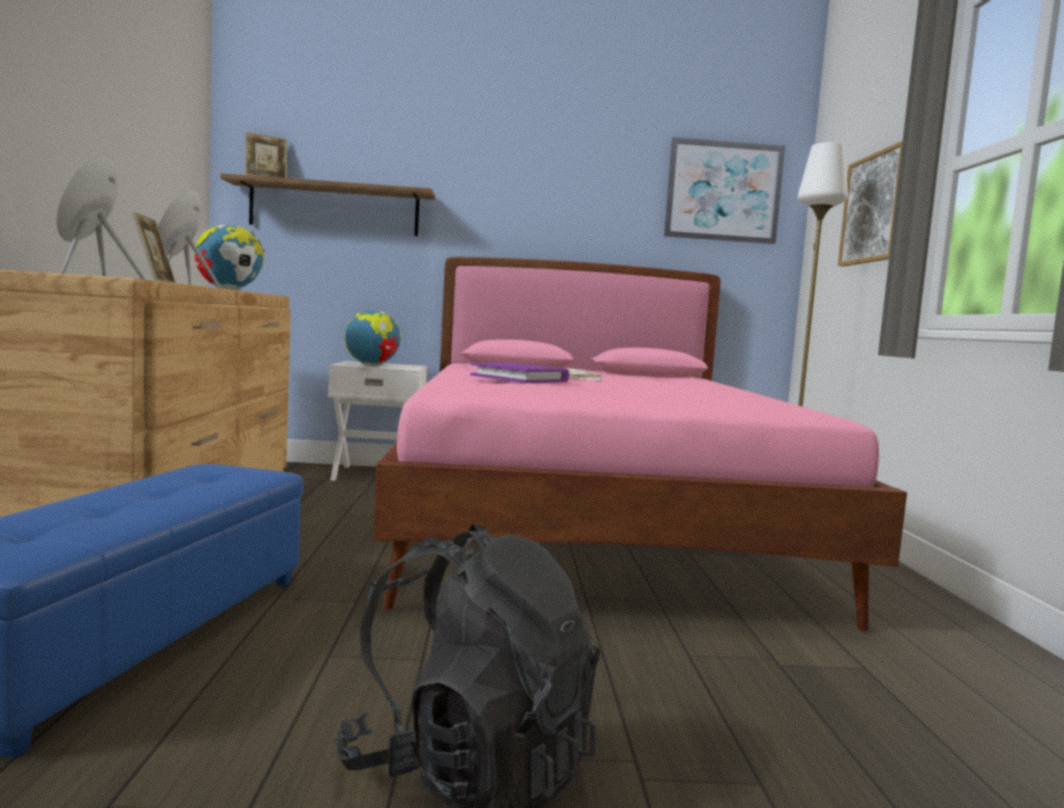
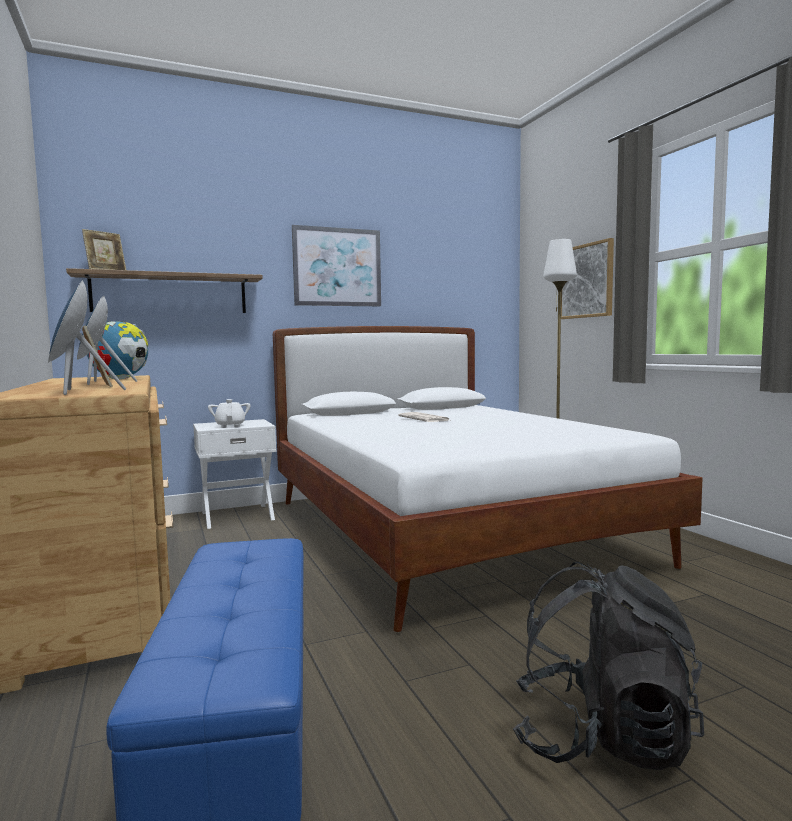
camera: 20 degrees left, 0 degrees up
(372, 365) = (230, 426): globe -> white teapot
(520, 378) = (416, 430): purple book -> none
(591, 529) = (447, 531): pink bed -> white bed
(723, 191) = (467, 267): picture -> picture (337, 267)

